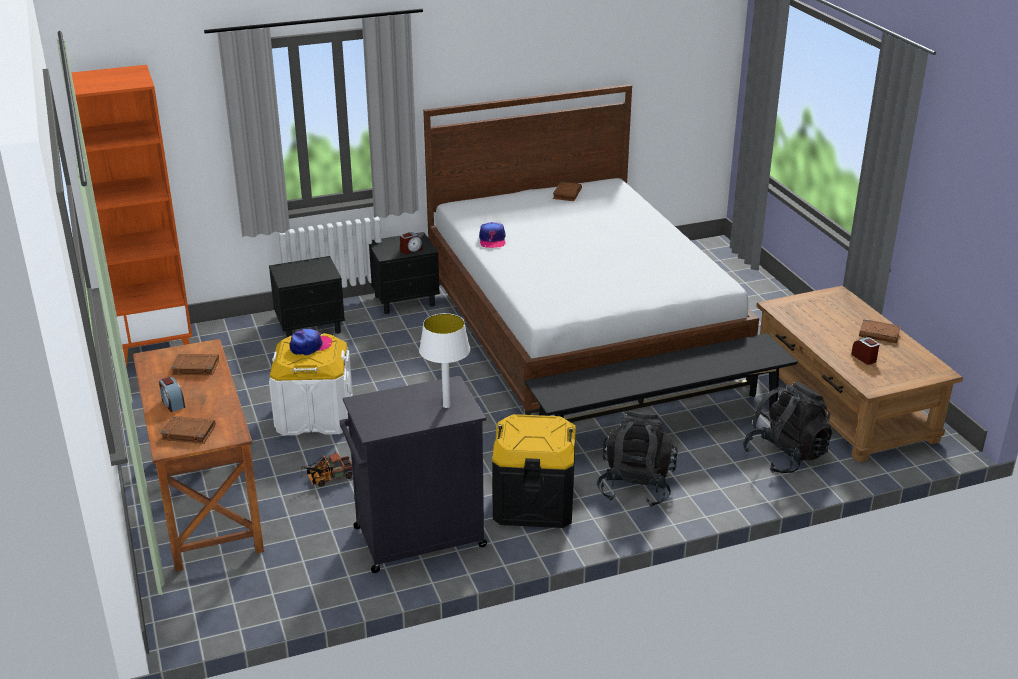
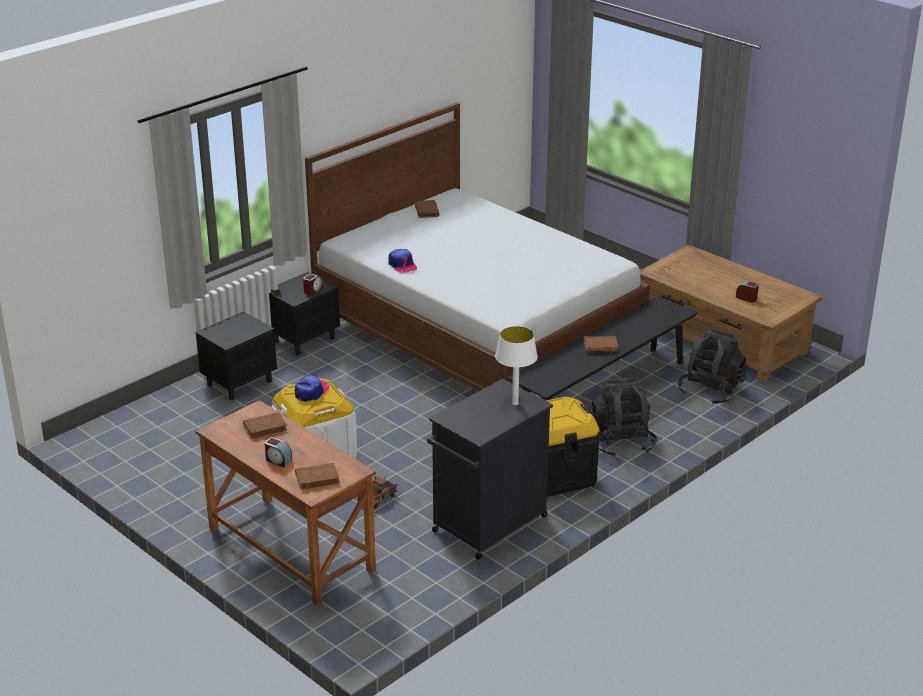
camera: 25 degrees left, 0 degrees up
(155, 347) = (108, 435): orange bookcase -> none
(879, 334) = (743, 277): brown book -> brown book (601, 347)

